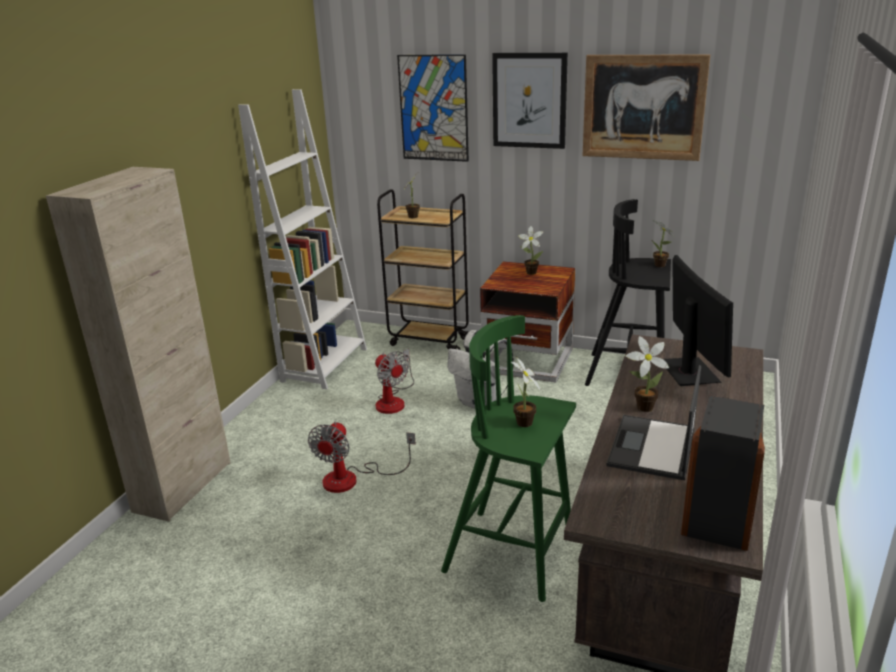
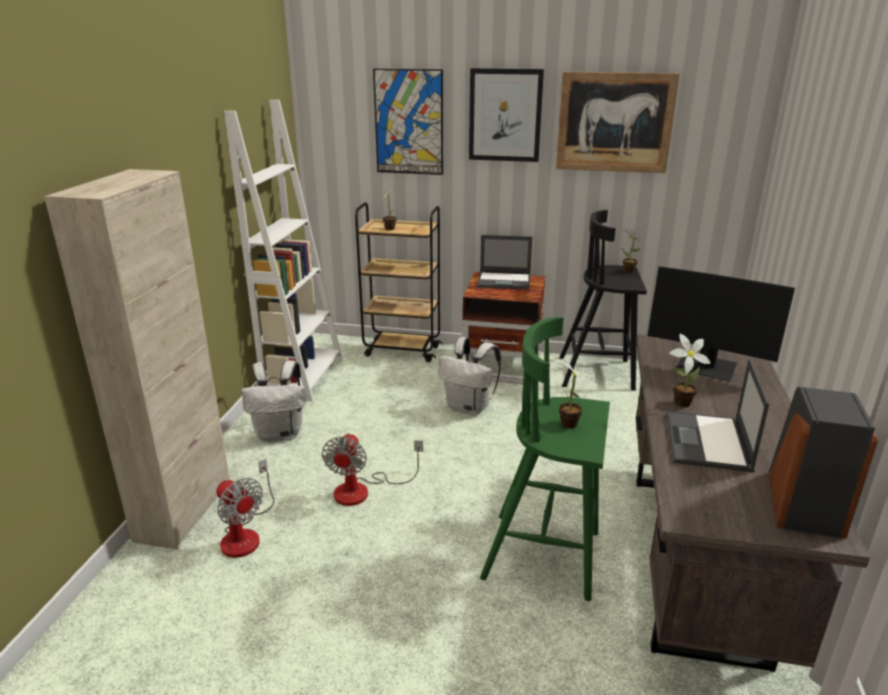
camera: 10 degrees left, 0 degrees up
(288, 419) = (280, 434): none -> white backpack
(393, 400) = (383, 409): fan -> fan (245, 534)
(530, 272) = (505, 281): potted plant -> laptop
(689, 372) = (706, 368): monitor -> monitor turned 135 degrees clockwise

